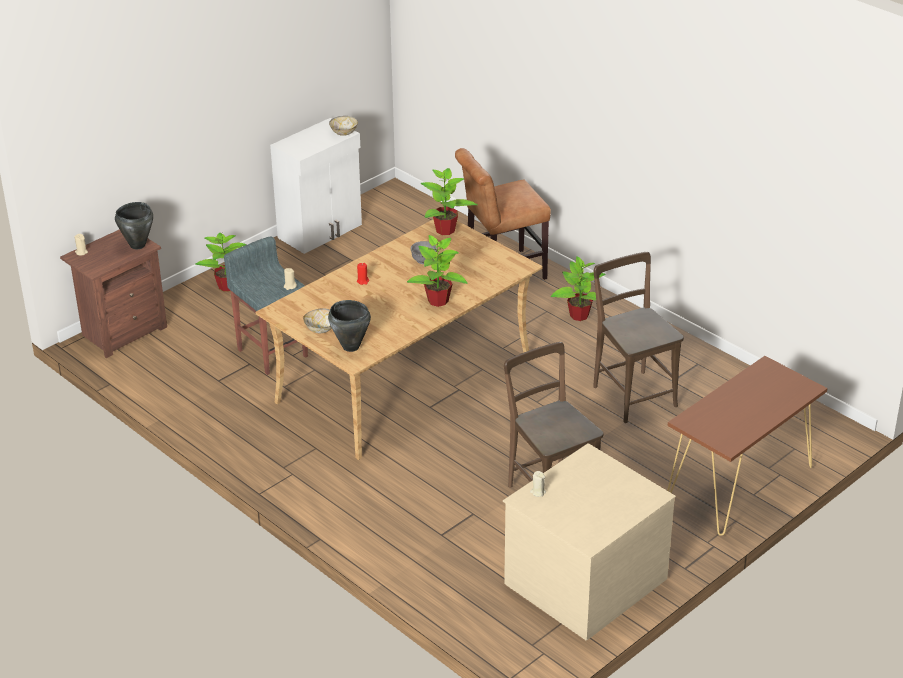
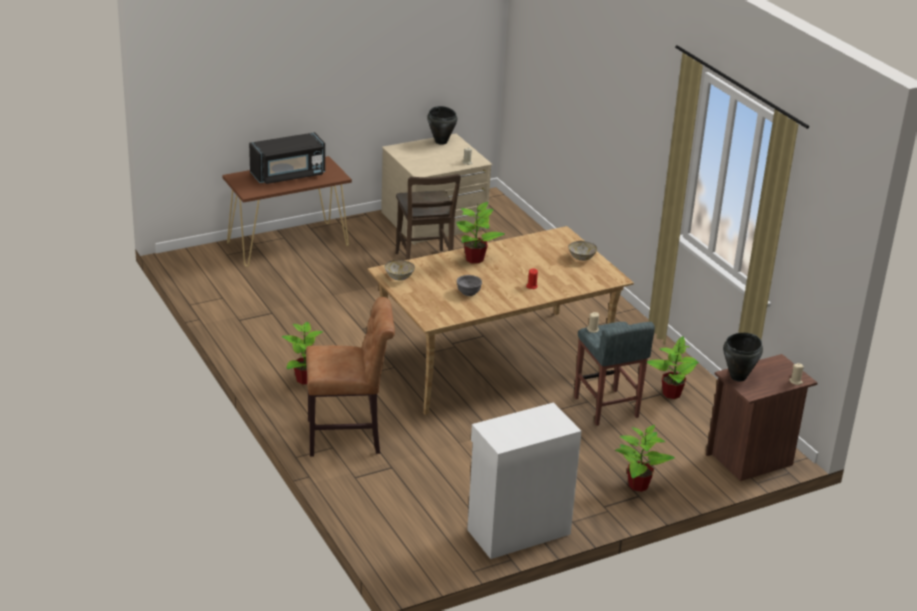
camera: 165 degrees left, 5 degrees down
(343, 133) = (490, 427): bowl -> bowl (399, 277)
(351, 347) = (562, 241): black cooking pot -> black cooking pot (441, 141)
(445, 230) = (433, 314): potted plant -> potted plant (671, 393)
(632, 393) = (312, 311): brown chair -> none
(749, 407) = (288, 175): none -> black microwave

